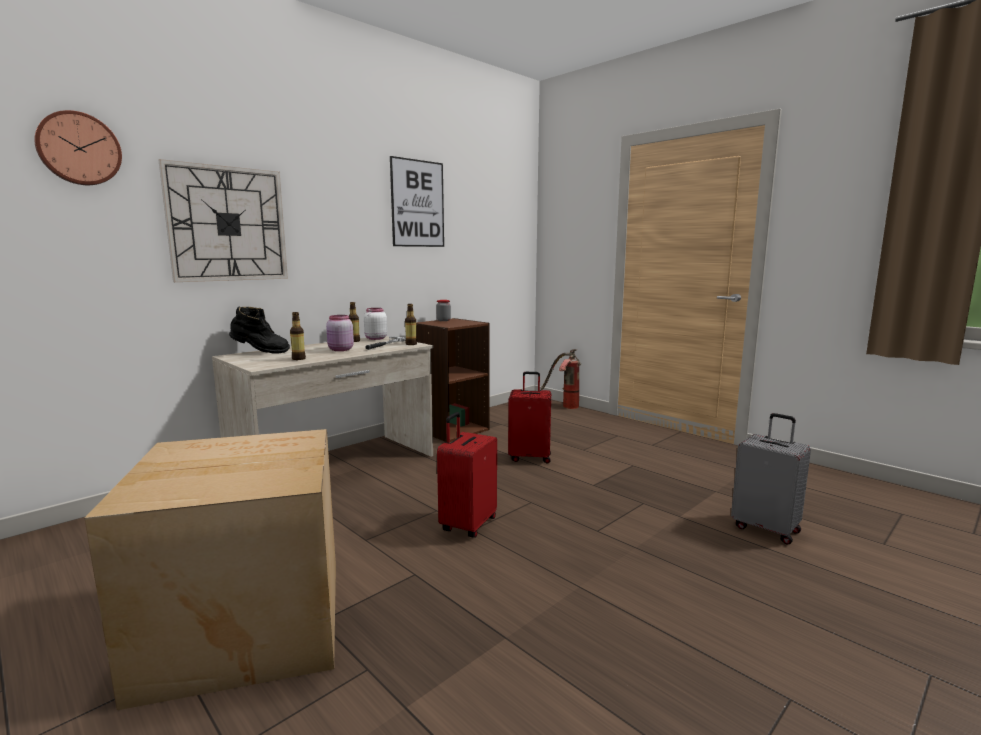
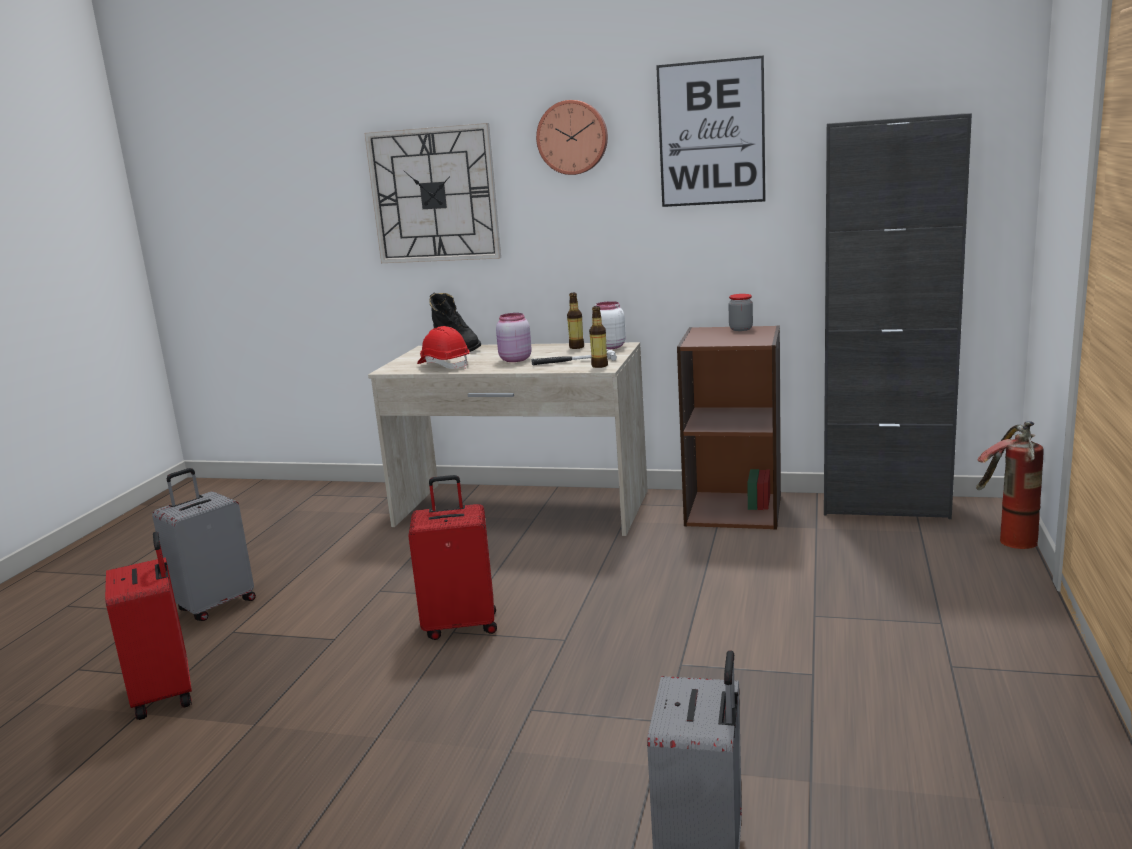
camera: 60 degrees right, 5 degrees up
(79, 149) = (305, 135): wall clock -> wall clock (572, 137)
(244, 622) = (215, 605): cardboard box -> grey suitcase
(298, 359) = (444, 365): bottle -> red hard hat
(504, 410) = (885, 506): none -> black cabinet
(530, 457) = (715, 590): red suitcase -> red suitcase (166, 694)

